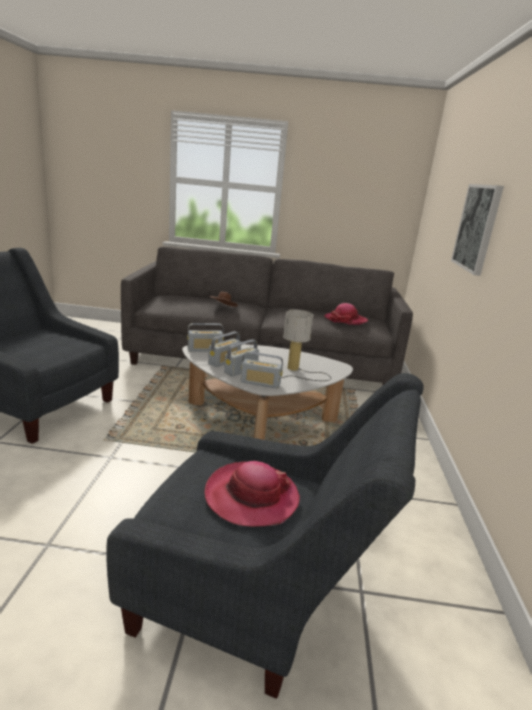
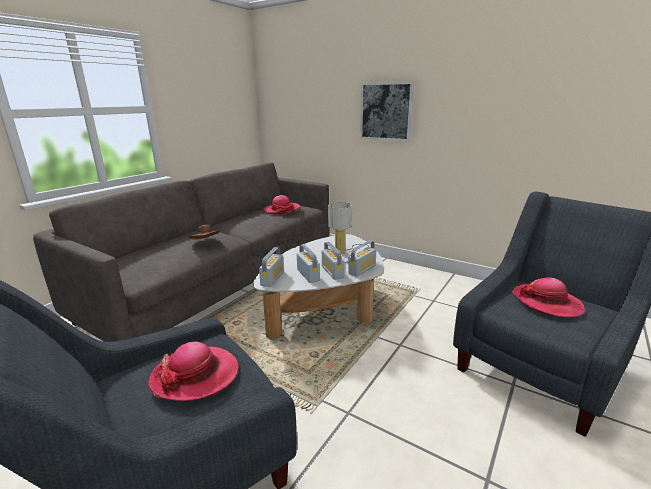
camera: 60 degrees left, 0 degrees up
(47, 346) = (195, 375): none -> hat

